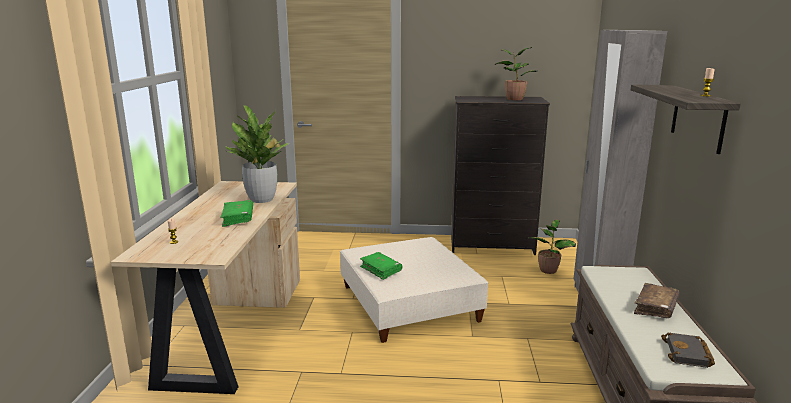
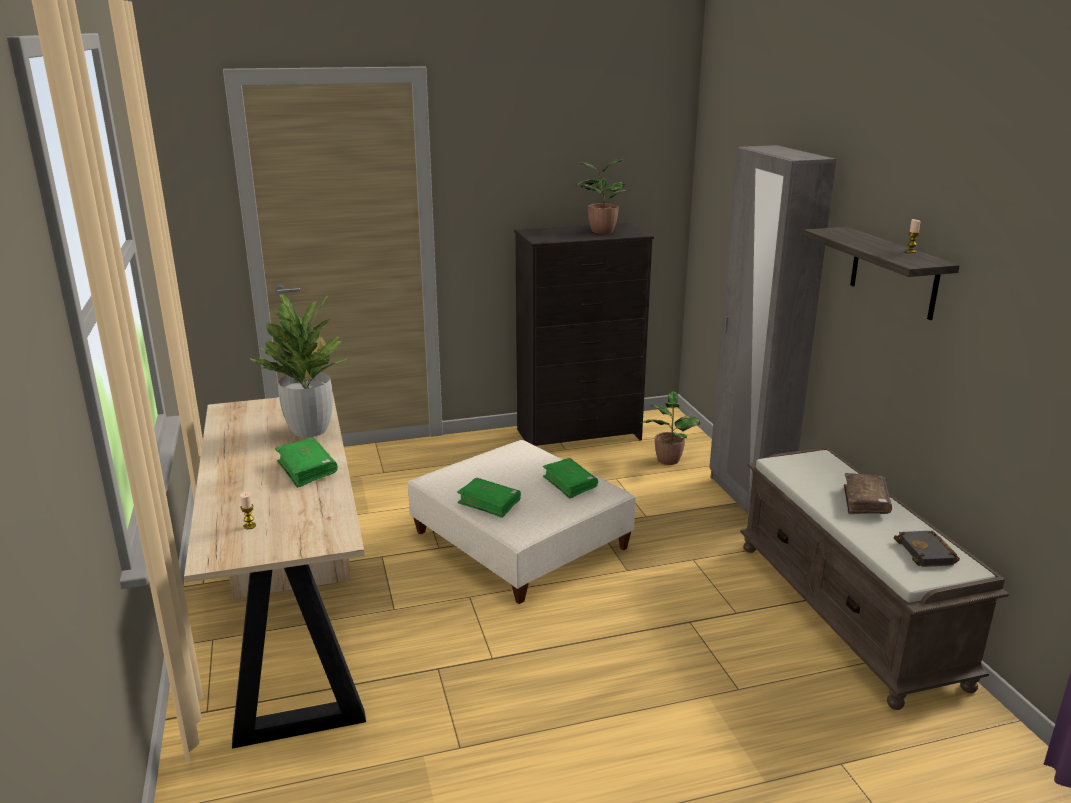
camera: 20 degrees left, 5 degrees up
(445, 267) = (570, 484): none -> green book

